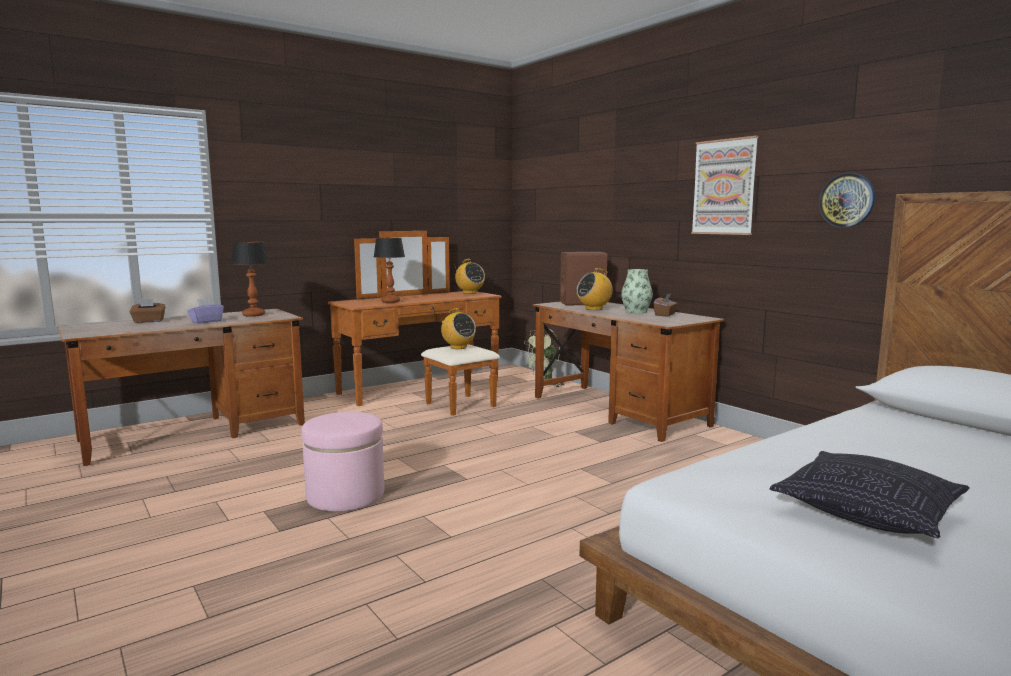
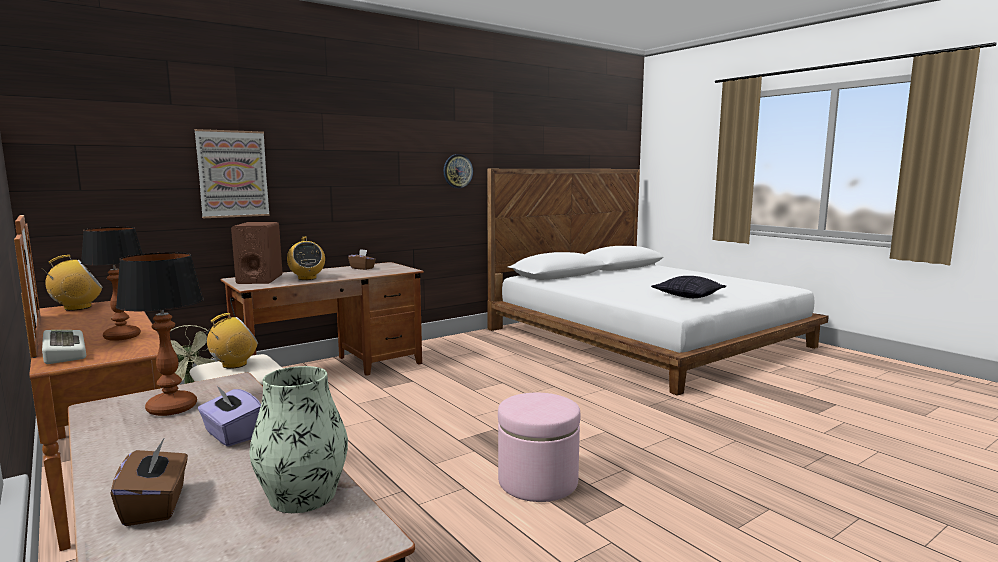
camera: 90 degrees left, 0 degrees up
(364, 300) = (62, 352): none -> keyboard
(636, 311) = (337, 272): vase -> vase (303, 495)
(724, 187) = (373, 158): picture -> picture (233, 174)

